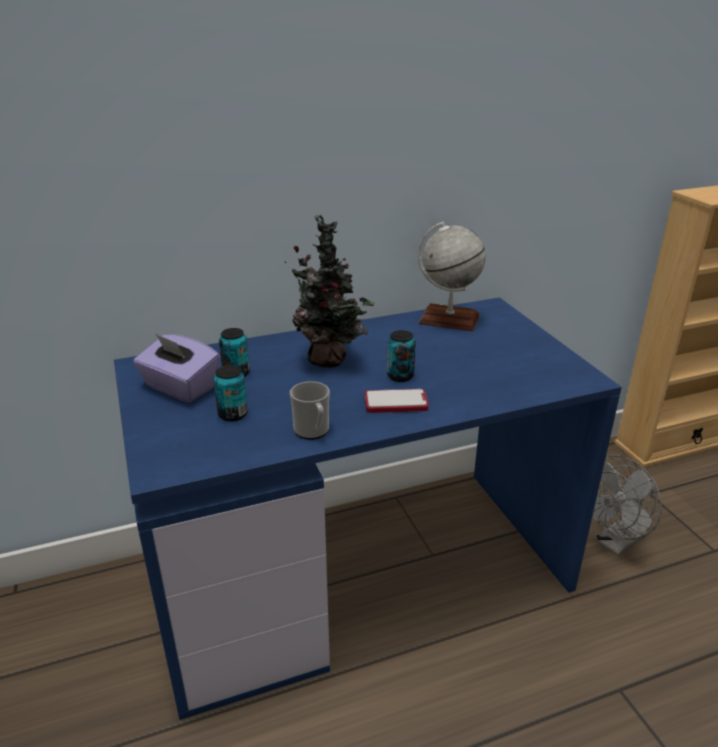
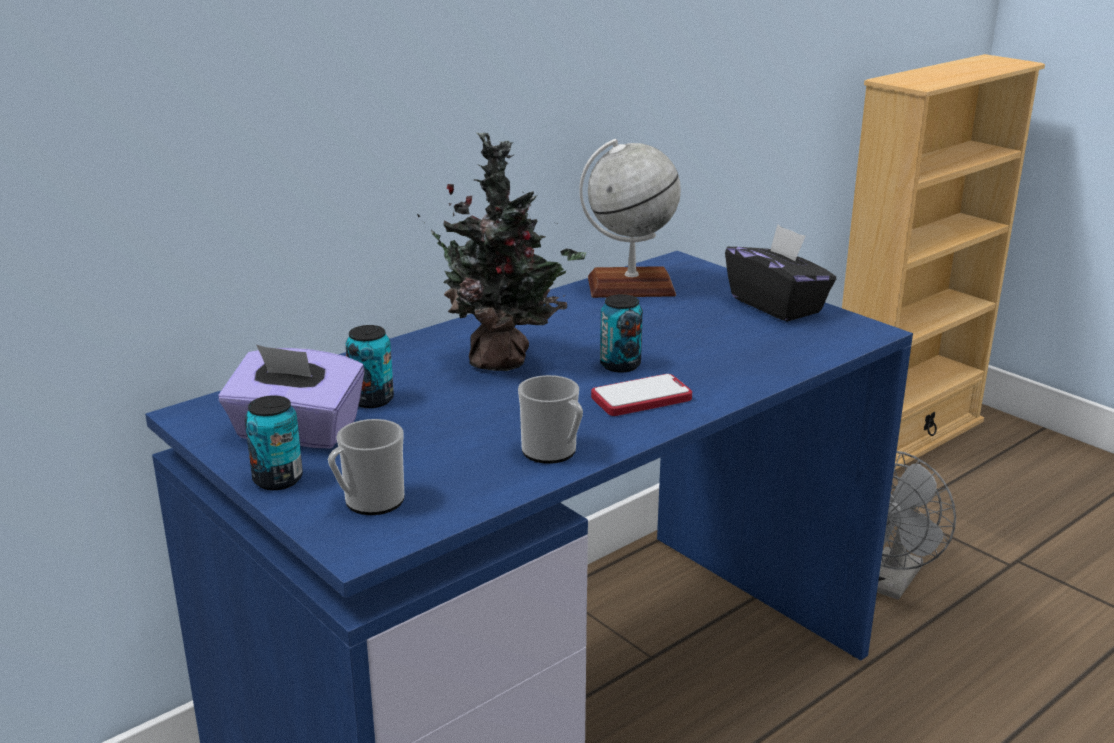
camera: 20 degrees left, 5 degrees down
(183, 443) = (368, 502): none -> mug
(233, 414) = (414, 452): can -> can (278, 480)
(537, 349) = (777, 305): none -> black tissue box

